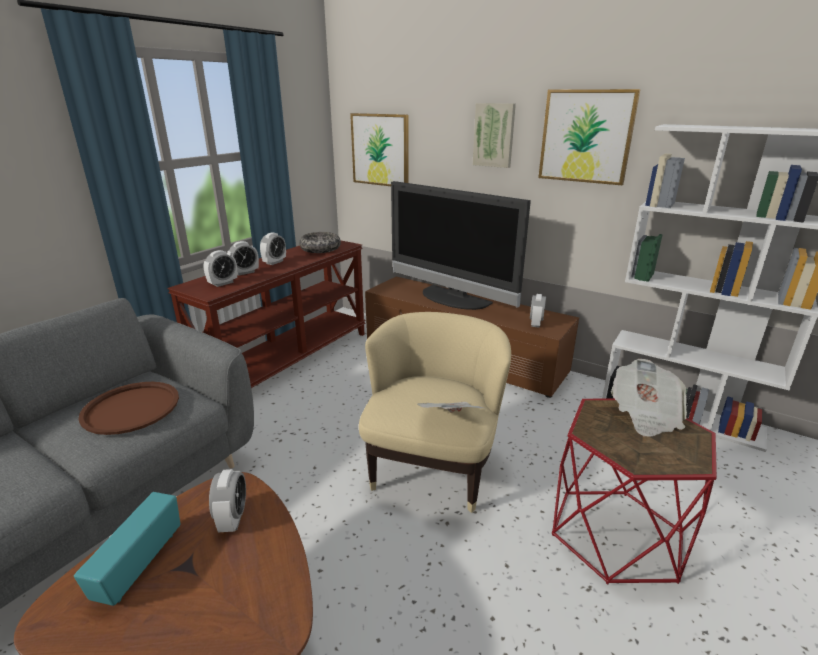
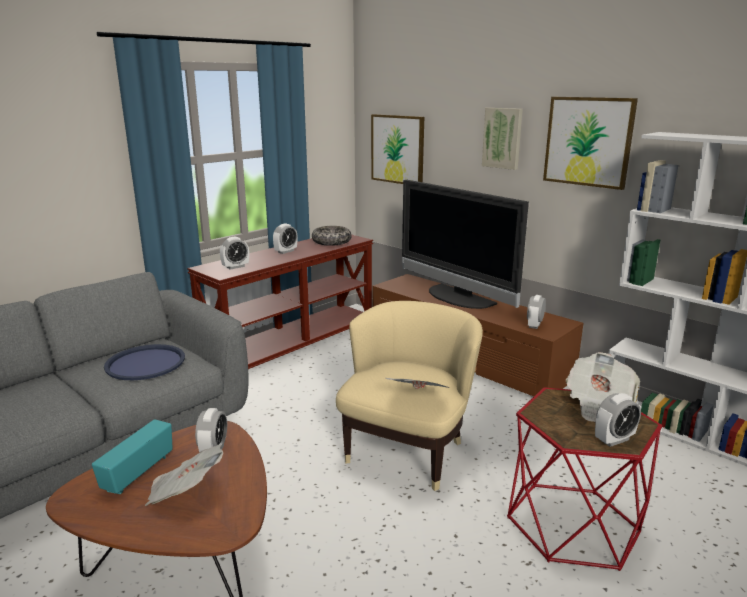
camera: 10 degrees right, 5 degrees down
(131, 408) = (145, 363): brown tray -> blue tray
(206, 586) = (185, 492): none -> newspaper
(245, 272) = (257, 259): alarm clock -> alarm clock (614, 440)

